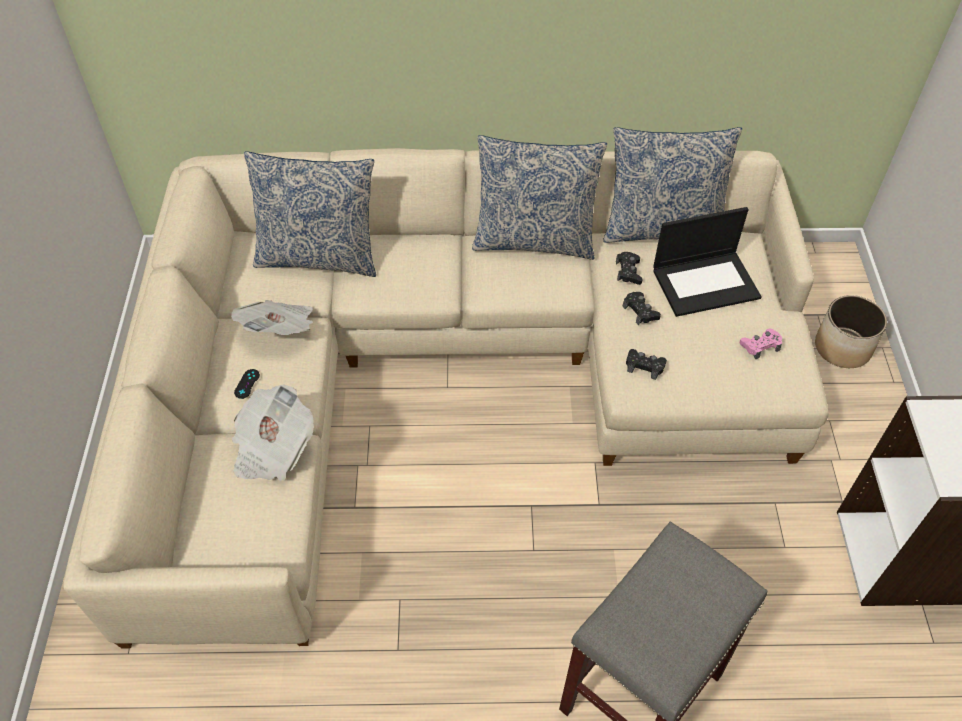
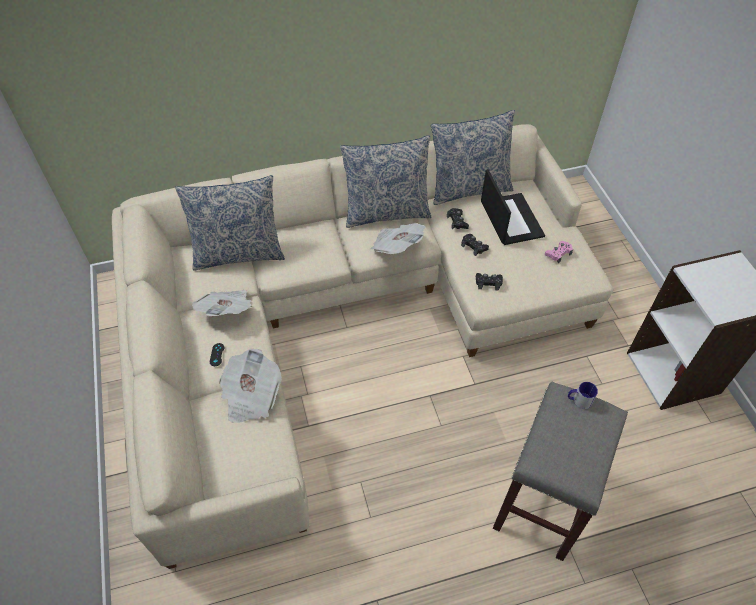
camera: 15 degrees left, 0 degrees up
(532, 290) = (397, 247): none -> newspaper
(698, 557) = (578, 400): none -> mug
(706, 282) = (510, 219): laptop -> laptop turned 75 degrees counterclockwise
(841, 347) = (596, 245): planter -> none

